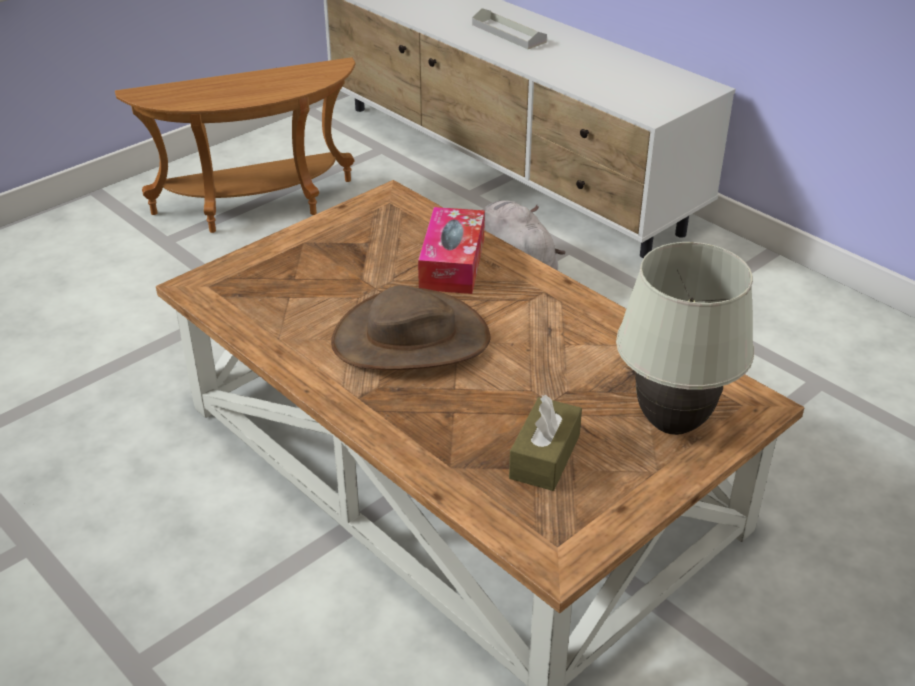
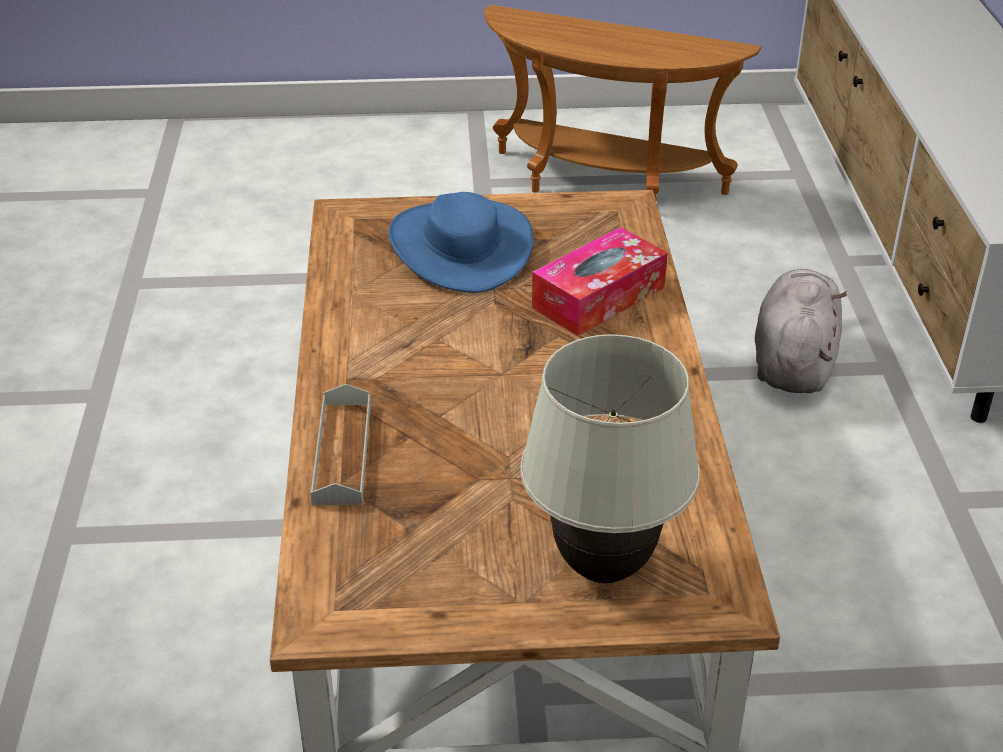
camera: 40 degrees right, 0 degrees up
(315, 271) = (461, 246): none -> blue hat
(410, 340) = (461, 351): brown hat -> none
(508, 33) = (958, 73): grey tray -> grey tray (342, 452)
(545, 456) = (434, 524): brown tissue box -> none

